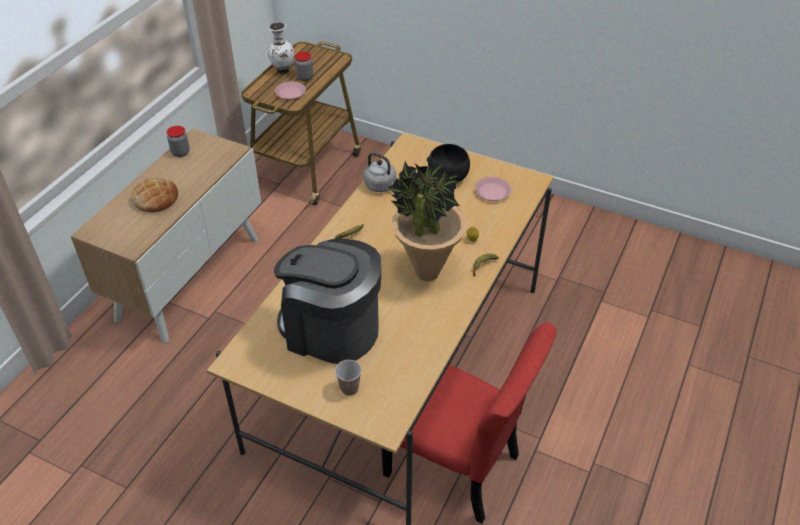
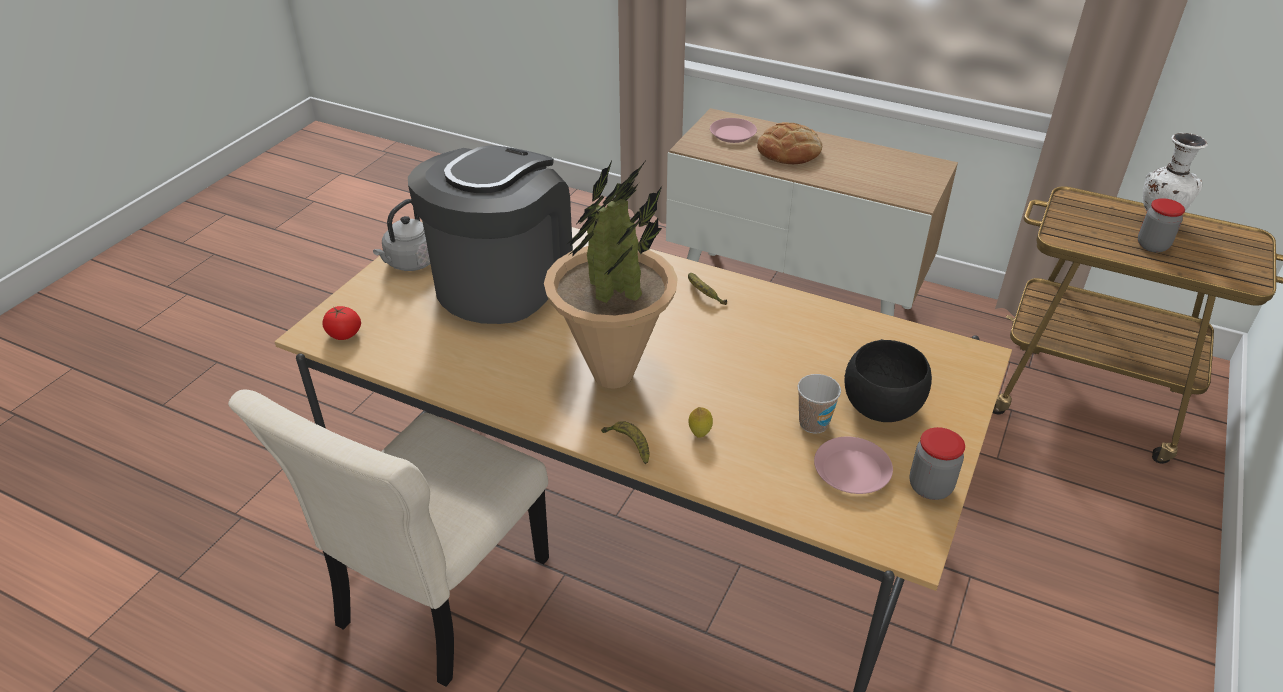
camera: 90 degrees right, 5 degrees down
(180, 152) = (894, 158): jar -> jar (930, 487)
(290, 93) = (1091, 233): pink plate -> pink plate (732, 134)
(349, 388) = (392, 300): cup -> cup (813, 424)
(382, 186) = (835, 324): grey kettle -> grey kettle (410, 263)
(389, 409) = (344, 334): none -> tomato
(457, 468) = (437, 597): red chair -> beige chair

